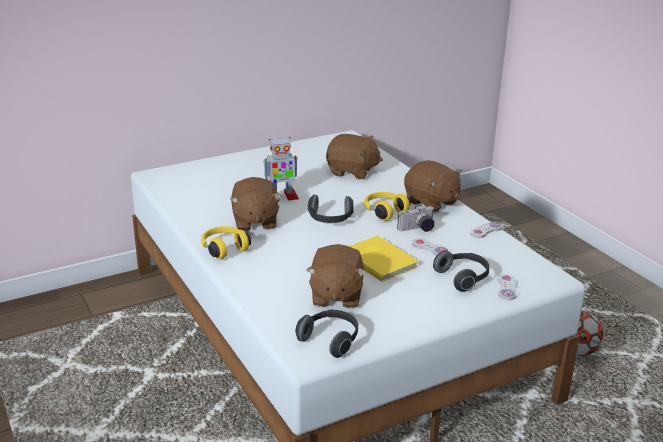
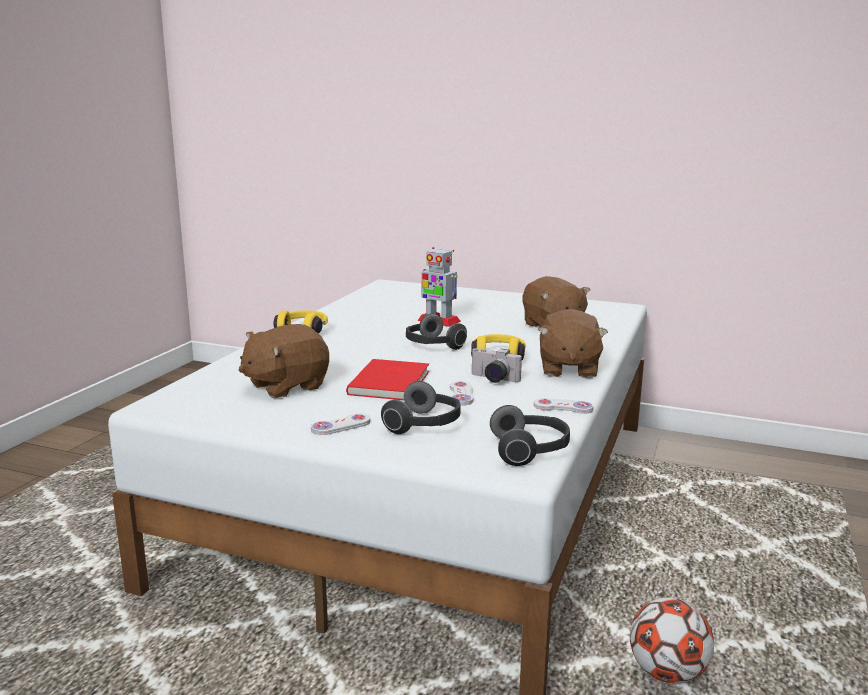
camera: 50 degrees right, 10 degrees down
(254, 222) = (371, 326): brown plush toy -> none
(330, 340) = (196, 406): headphones -> headphones (530, 451)
(380, 259) = (392, 382): yellow book -> red book
(506, 288) = (443, 452): white game controller -> white game controller (341, 426)

